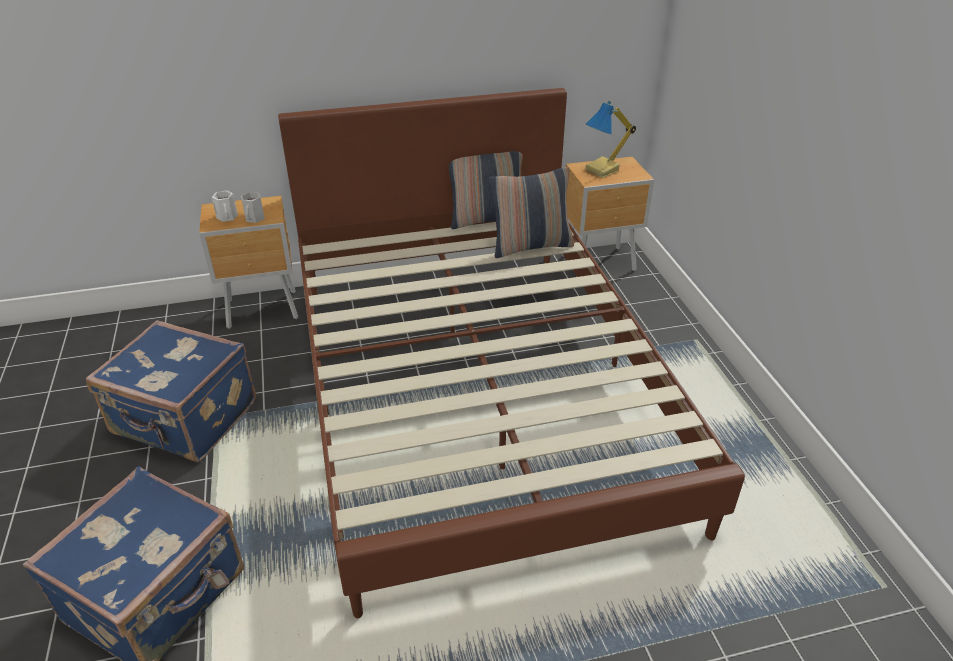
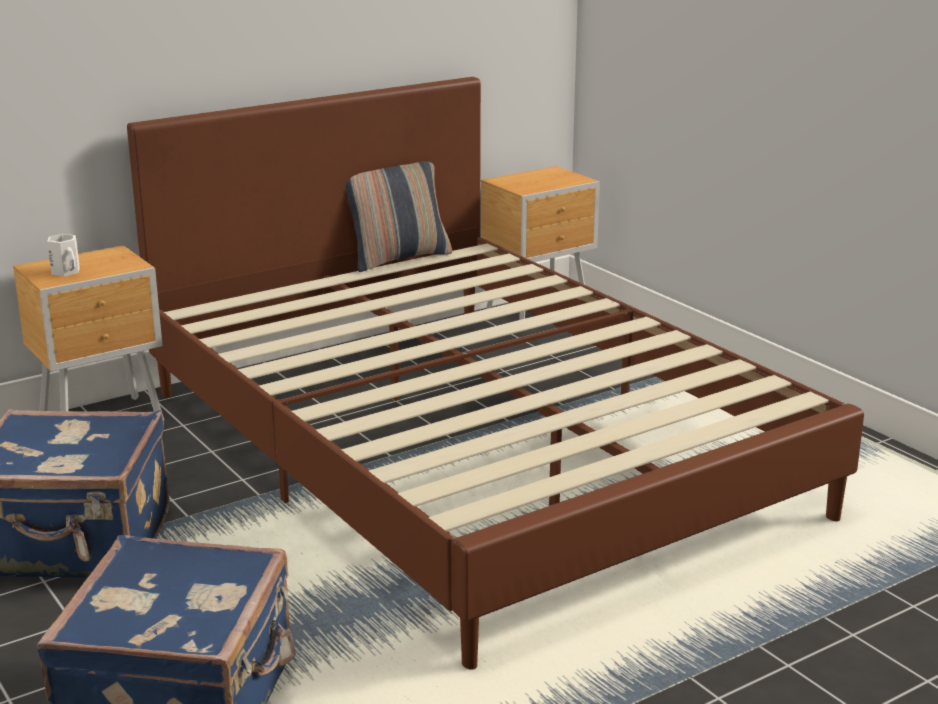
camera: 20 degrees left, 15 degrees down
(255, 218) = (109, 268): white mug -> none
(530, 246) = (475, 274): pillow -> none
(603, 170) = (532, 180): table lamp -> none

